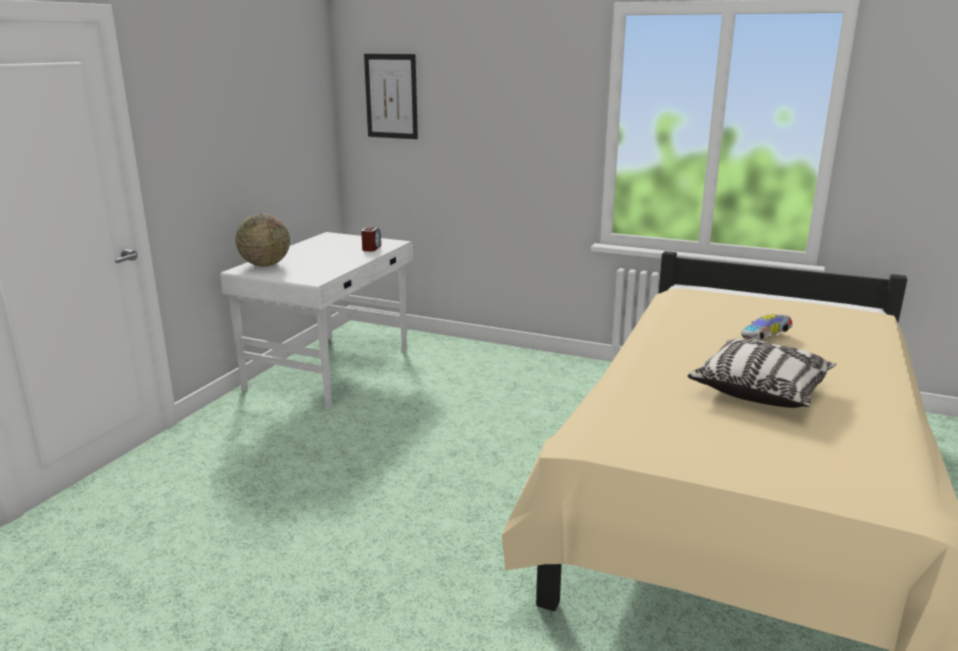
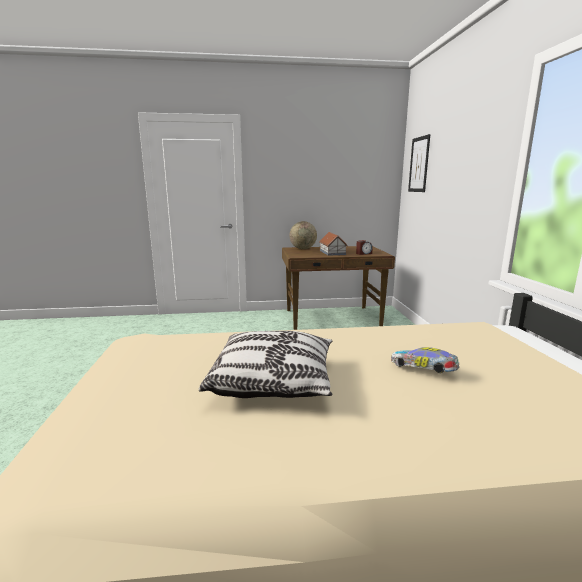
camera: 60 degrees right, 5 degrees down
(330, 258) = (332, 252): none -> toy house
(331, 368) = (333, 318): white desk -> brown desk

